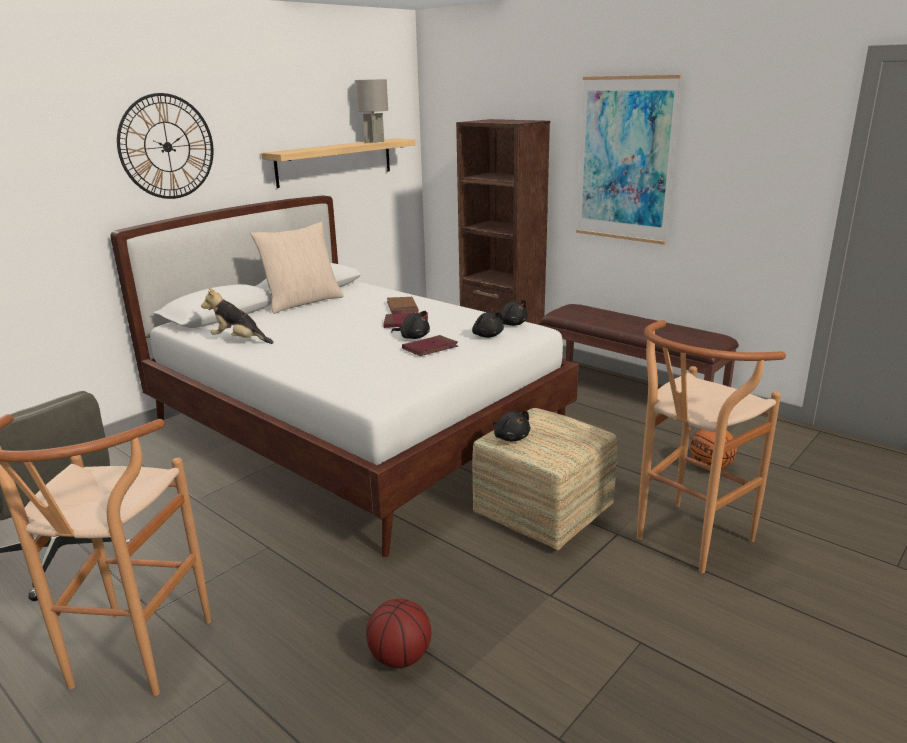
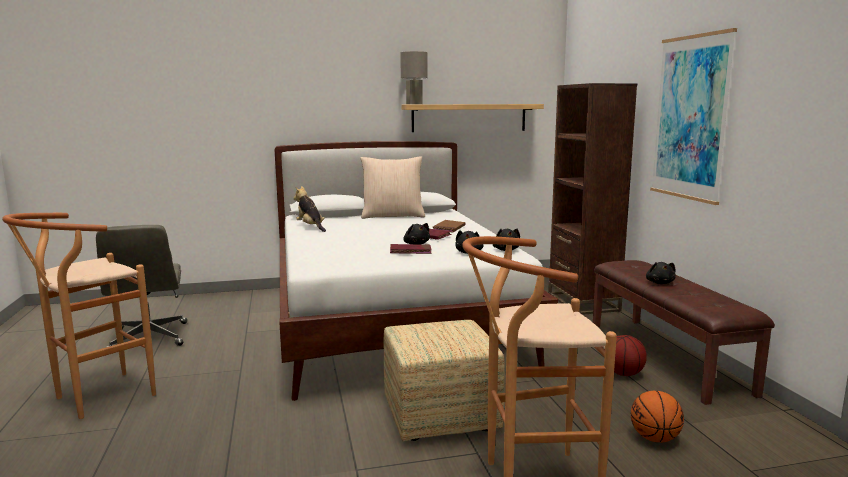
camera: 35 degrees right, 10 degrees down
(167, 147) = (326, 94): wall clock -> none
(374, 142) = (504, 103): grey table lamp -> grey table lamp (414, 104)
(401, 657) = (209, 459): basketball -> basketball (624, 374)
(511, 437) = (410, 330): black plush toy -> black plush toy (659, 283)

